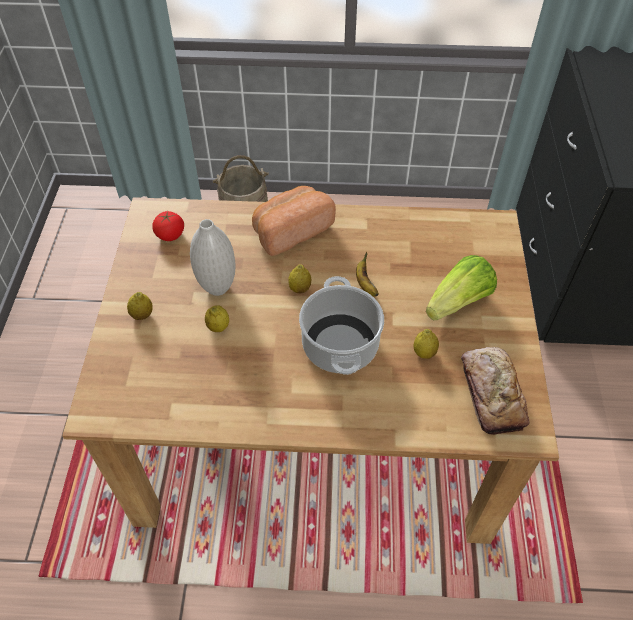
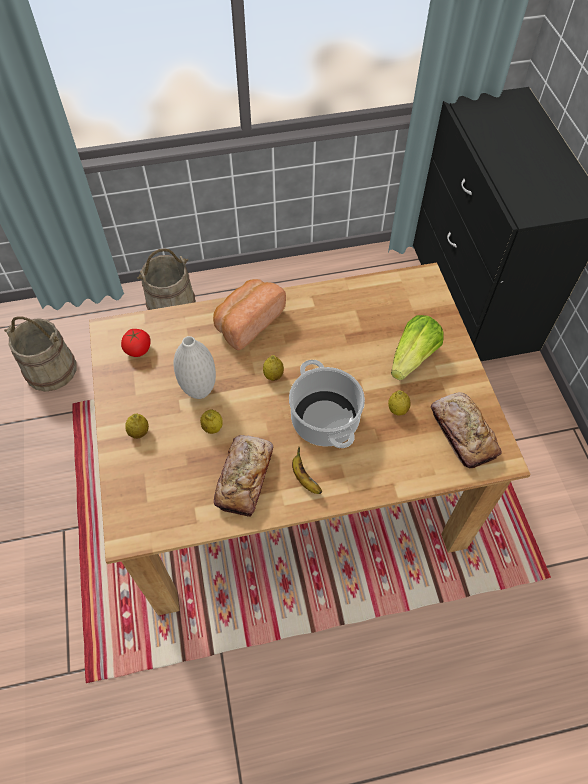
camera: 15 degrees left, 5 degrees up
(108, 257) = (50, 370): none -> beige bucket
(234, 385) = (244, 478): none -> bread
(365, 284) = (329, 358): banana -> banana (304, 478)

